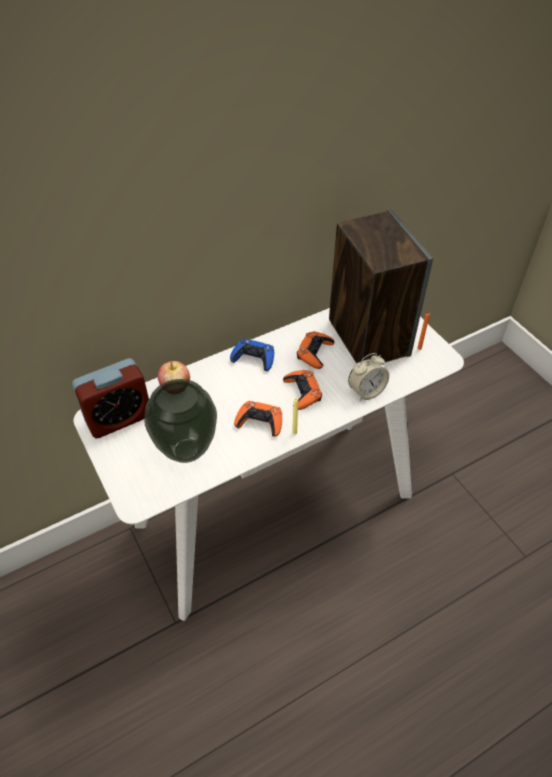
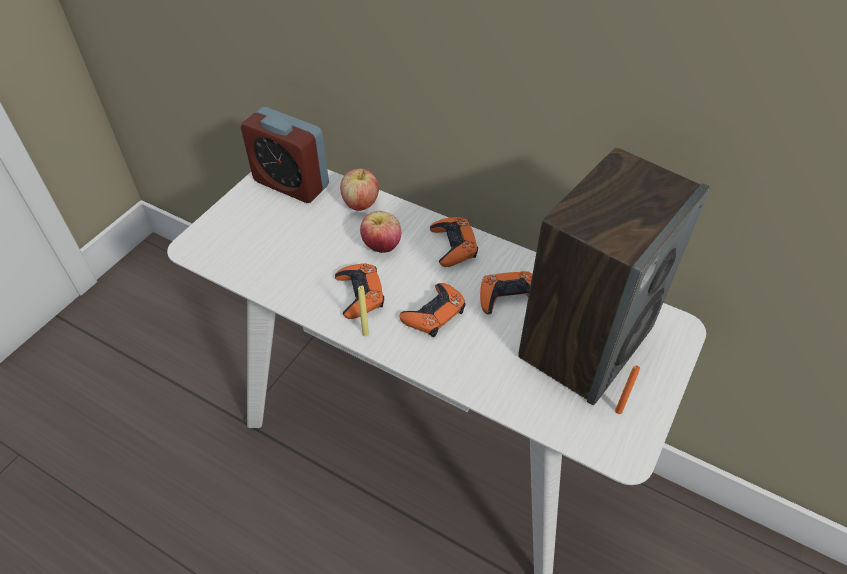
camera: 60 degrees right, 0 degrees up
(186, 449) = (282, 251): vase -> none
(225, 393) = (381, 246): none -> apple
(253, 358) = (453, 246): blue game controller -> orange game controller
(366, 391) = (485, 380): alarm clock -> none

